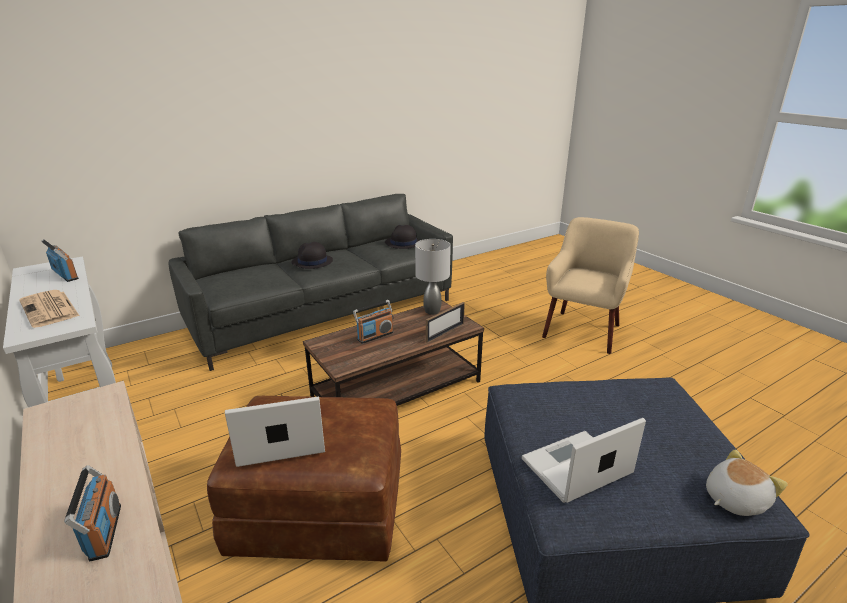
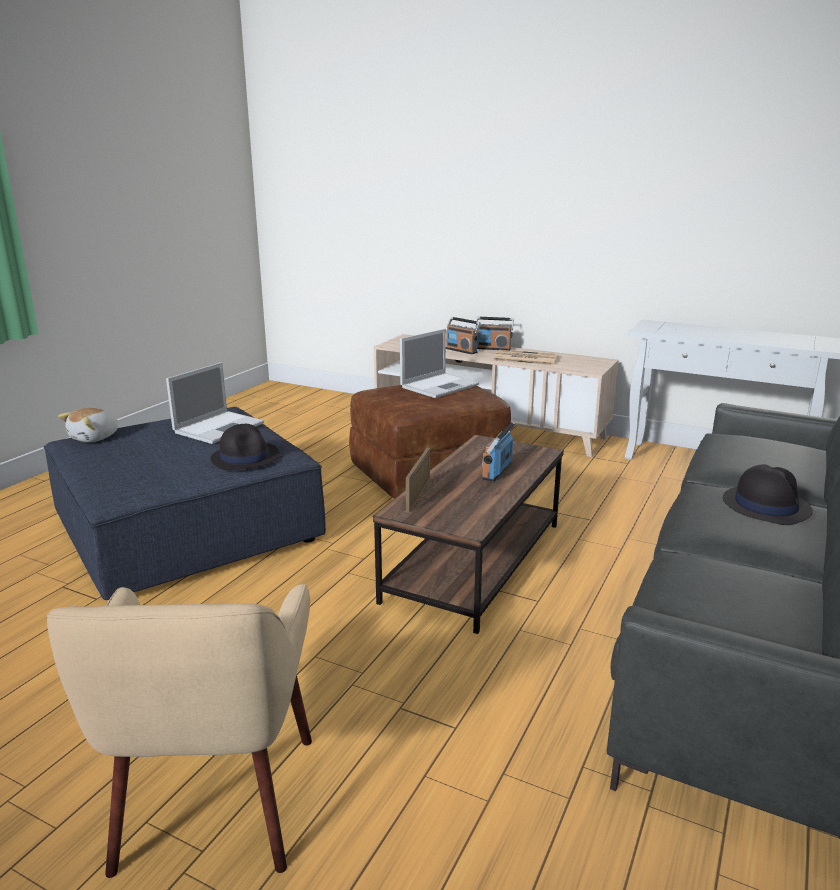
camera: 150 degrees right, 5 degrees down
(50, 309) = (693, 330): newspaper -> newspaper (524, 358)
(65, 275) = (781, 342): radio -> radio (493, 348)
(403, 243) = (736, 611): black hat -> black hat (245, 457)
(431, 311) = (472, 518): grey table lamp -> none

